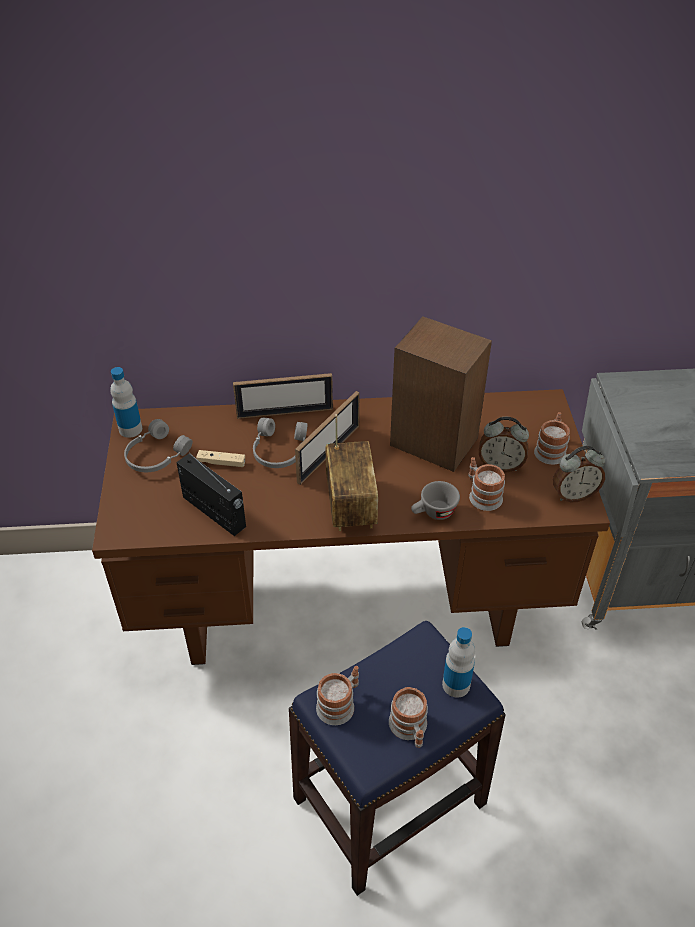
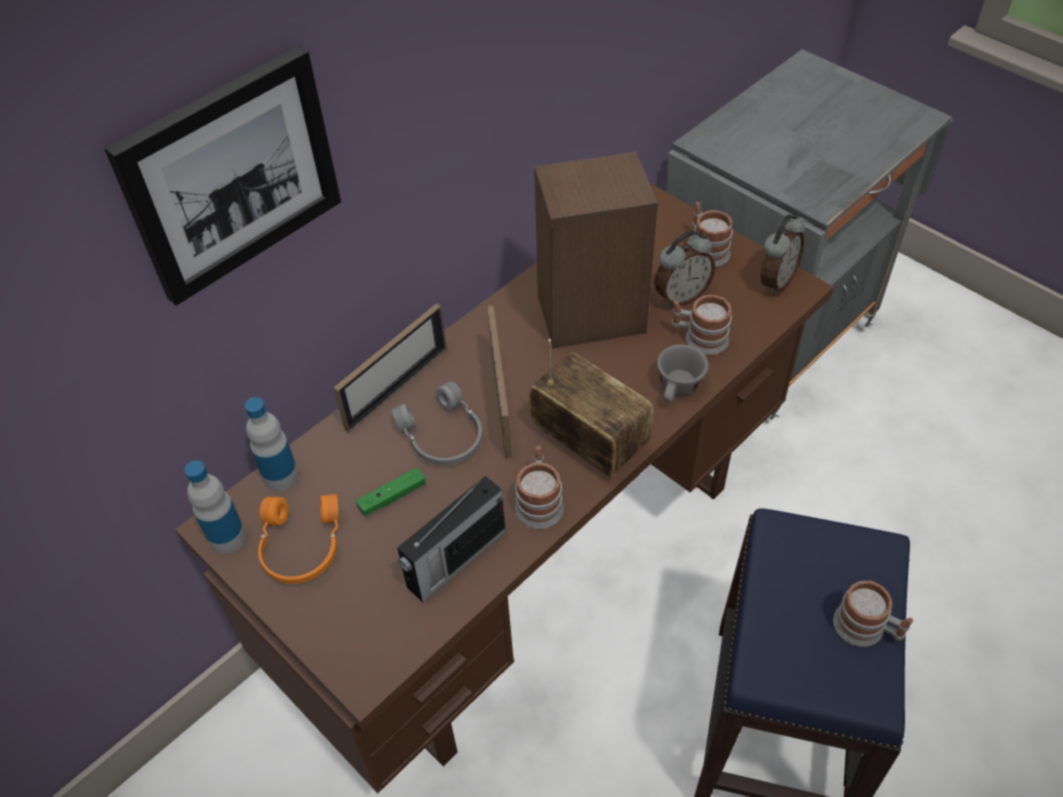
camera: 40 degrees left, 5 degrees up
(156, 455) = (300, 546): grey headphones -> orange headphones
(205, 218) = (231, 174): none -> picture
(215, 513) = (455, 560): radio -> radio turned 135 degrees clockwise
(221, 462) = (392, 497): beige game controller -> green game controller
(340, 703) = (782, 661): mug -> mug (539, 501)
(456, 685) = (856, 550): bottle -> bottle (281, 476)

